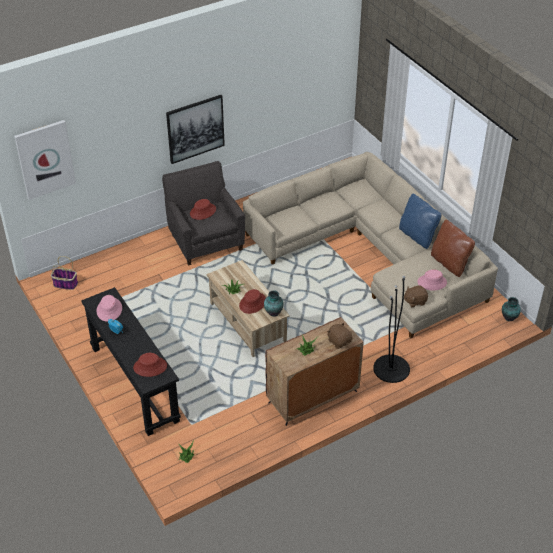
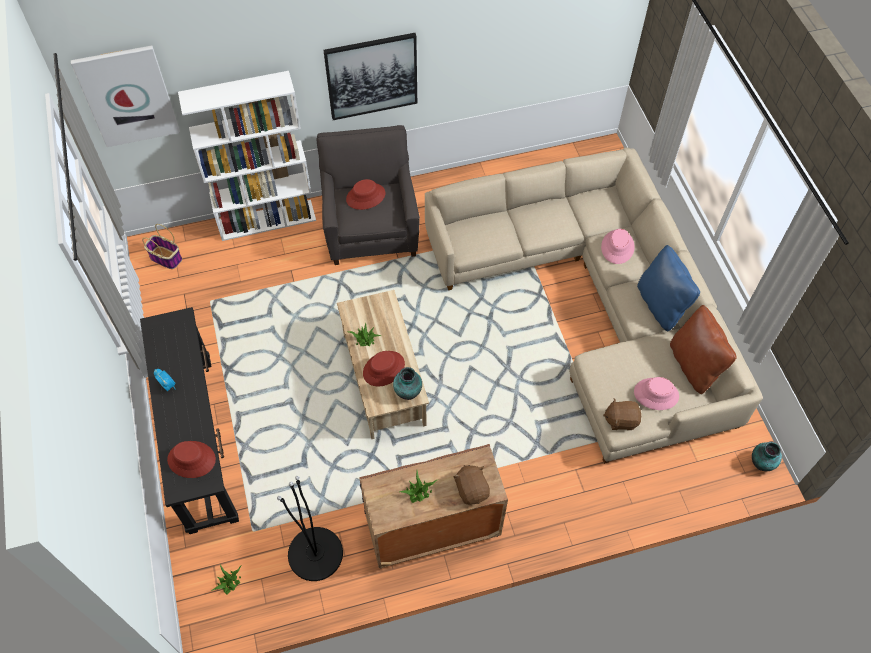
camera: 15 degrees right, 15 degrees up
(109, 310) = (171, 345): pink hat -> pink hat (617, 247)
(130, 248) = (267, 220): none -> white bookcase
(391, 368) = (559, 509): black floor lamp -> black floor lamp (315, 553)

